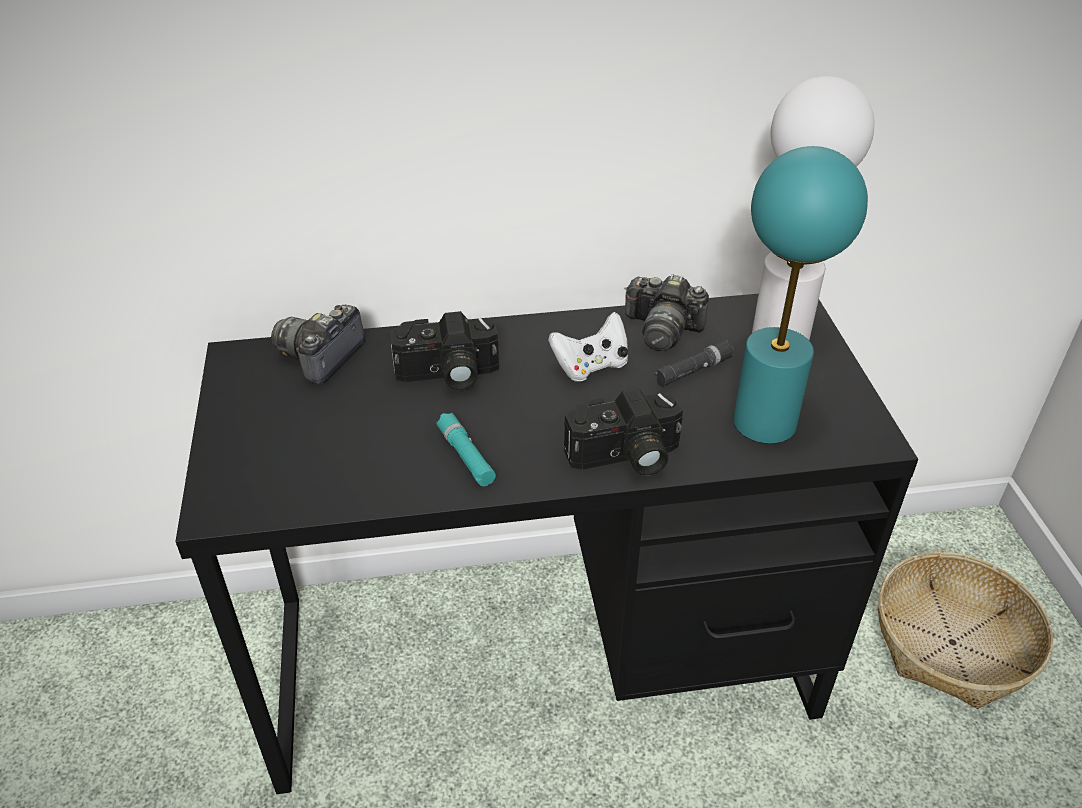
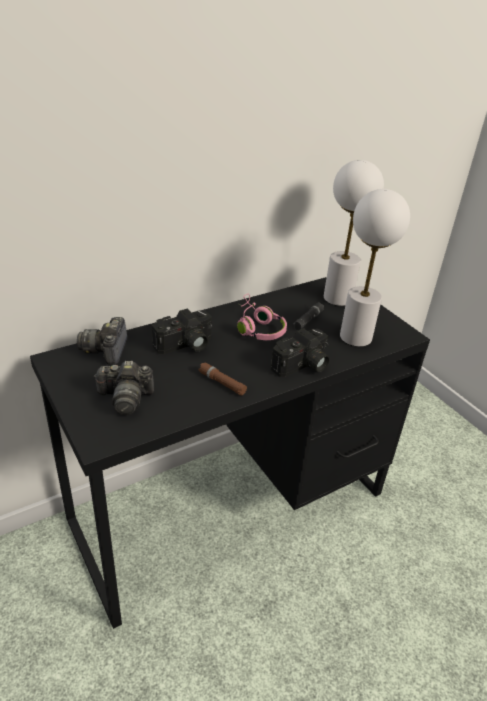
camera: 25 degrees left, 5 degrees down
(466, 455) = (222, 383): turquoise flashlight -> brown flashlight
(591, 366) = (257, 327): white game controller -> pink headphones
(662, 330) = (281, 304): camera -> camera (126, 398)
(765, 423) = (356, 337): turquoise table lamp -> white table lamp
(951, 643) = (419, 442): basket -> none

